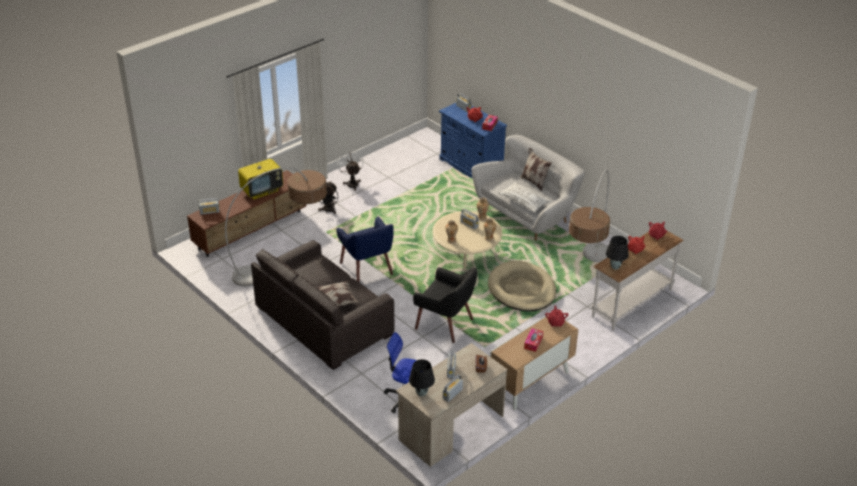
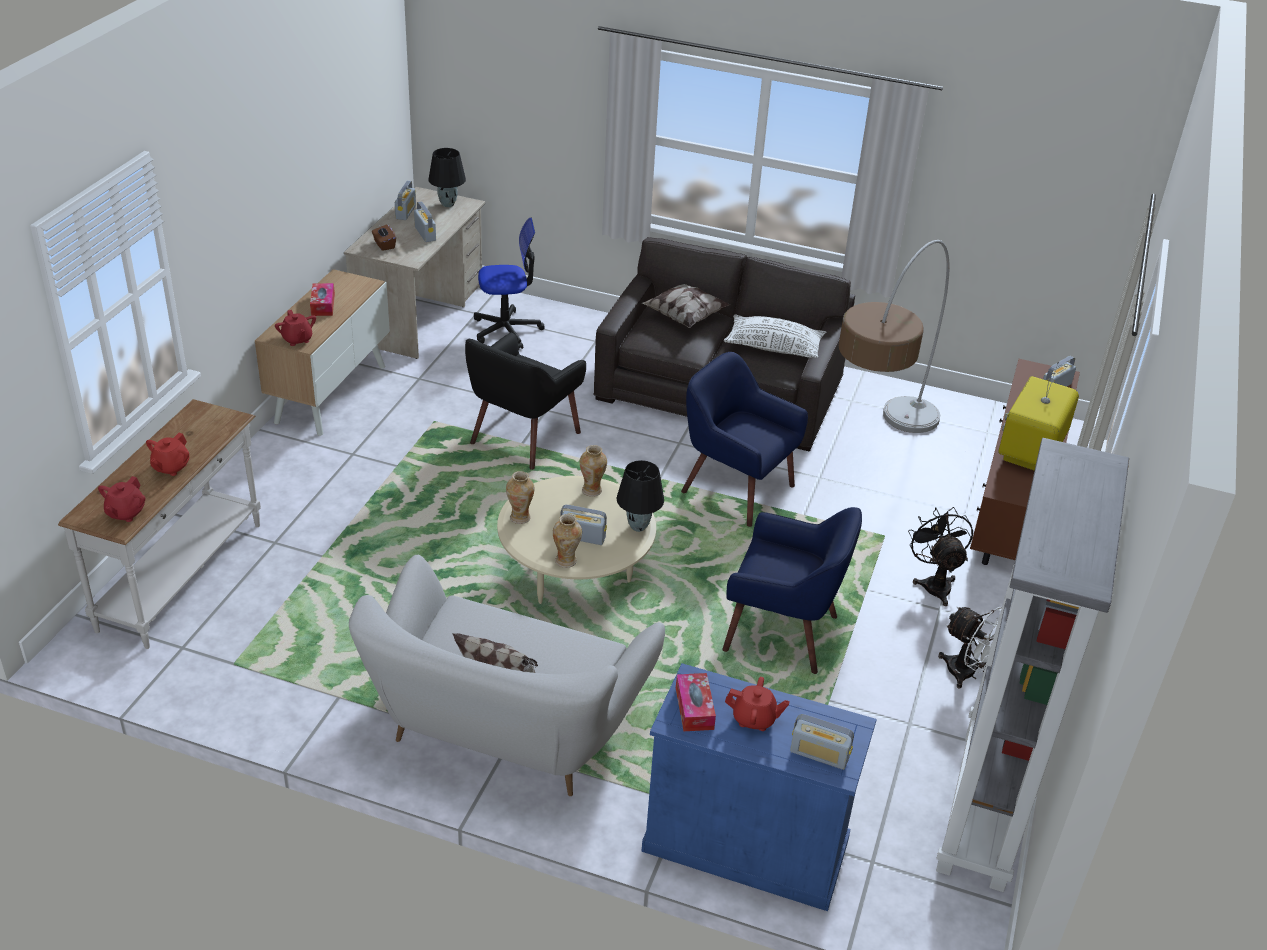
camera: 150 degrees right, 0 degrees up
(389, 153) = (986, 808): none -> grey bookcase
(403, 213) = (783, 633): none -> blue armchair
(445, 324) = (523, 438): black armchair -> black armchair turned 60 degrees counterclockwise
(522, 289) = (420, 537): beige dog bed -> none
(524, 202) = (494, 624): white pillow -> white pillow (773, 347)
(588, 277) = (292, 605): floor lamp -> none
(615, 267) = (208, 421): black table lamp -> black table lamp (639, 527)

